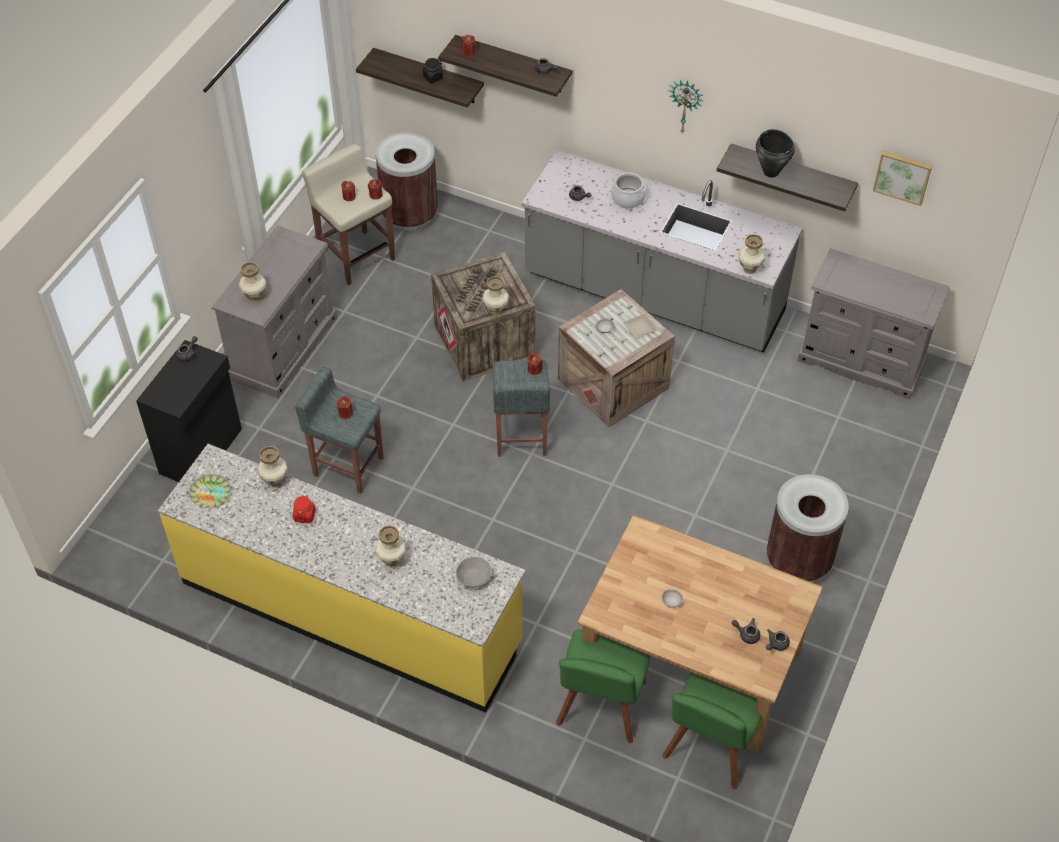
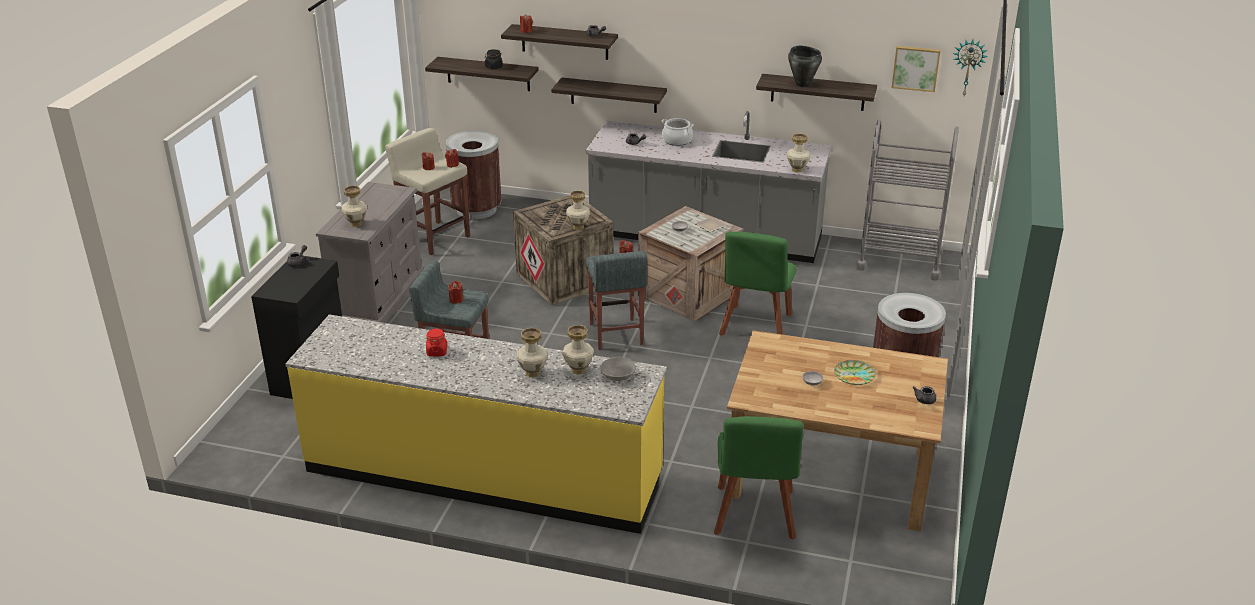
camera: 10 degrees left, 20 degrees down
(210, 493) = (338, 346): plate -> plate (854, 375)
(274, 481) = (401, 332): vase -> vase (578, 370)
(566, 127) = (613, 95): none -> shelf
(685, 105) = (720, 45): wall clock -> wall clock (968, 67)
(710, 748) = (873, 533): green chair -> green chair (755, 327)
(746, 634) = (892, 397): grey teapot -> none
(861, 361) = (899, 260): grey dresser -> grey cart

